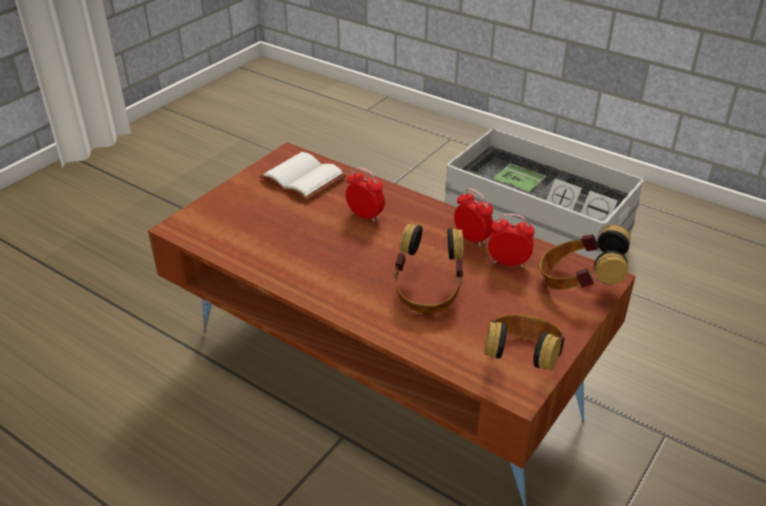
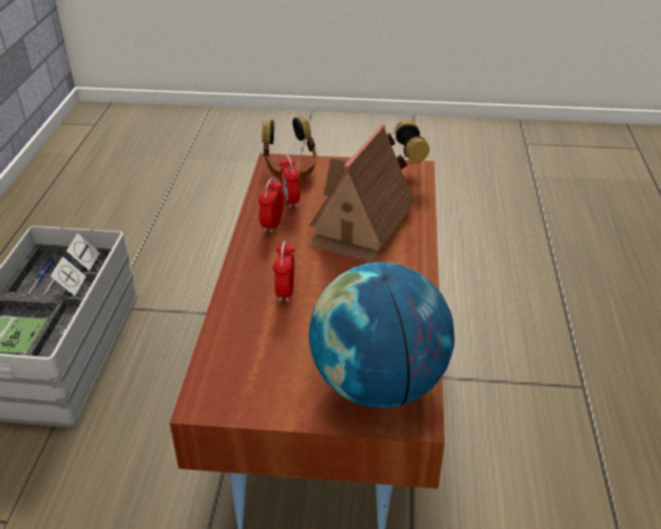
camera: 120 degrees left, 0 degrees up
(224, 223) = (378, 384): none -> globe
(300, 179) = (251, 366): white book -> none
(428, 292) = (360, 225): headphones -> toy house

